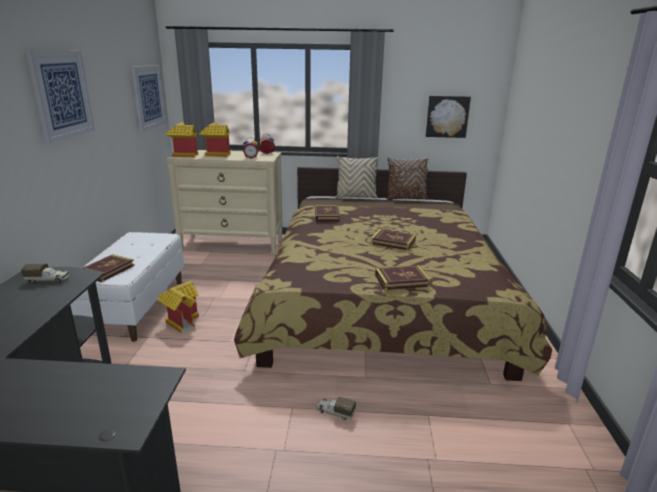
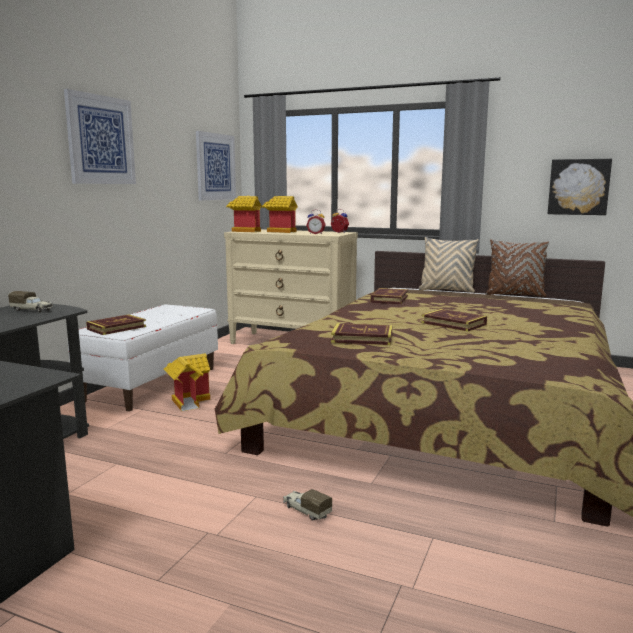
camera: 20 degrees right, 10 degrees down
(401, 280) = (431, 354): book -> book (362, 338)

